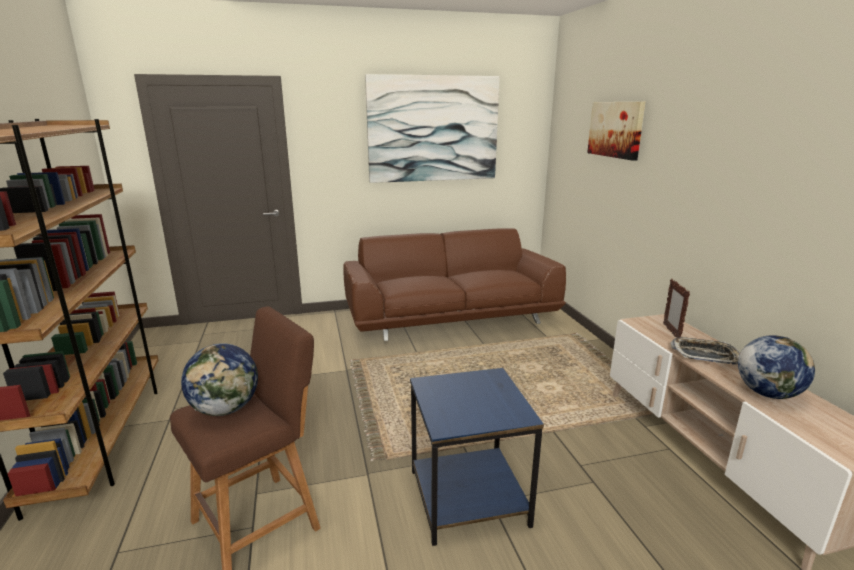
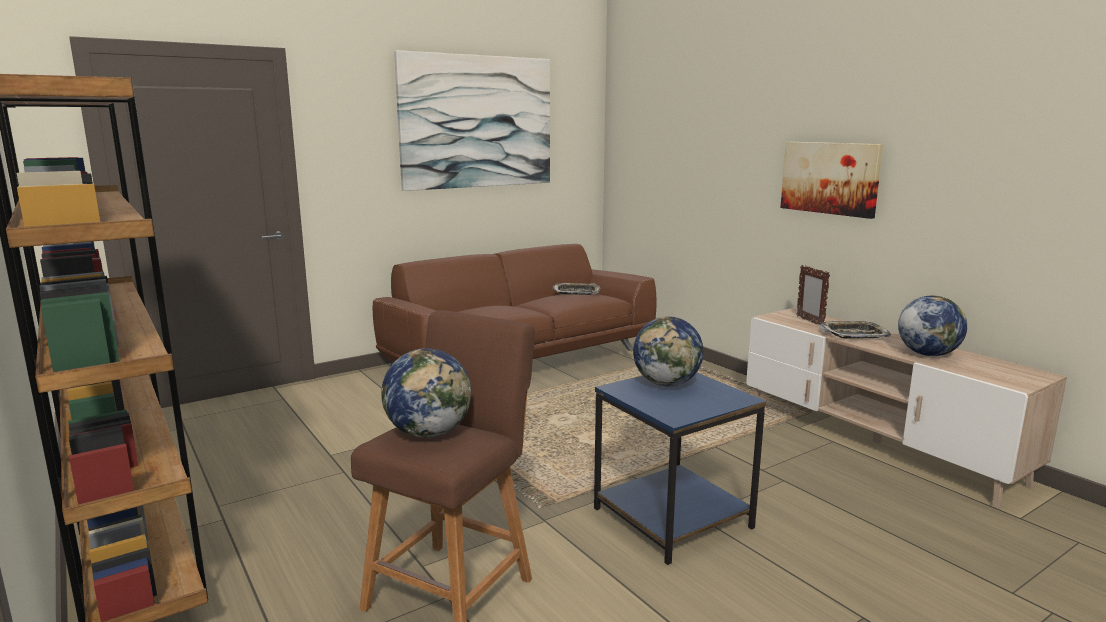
camera: 20 degrees left, 5 degrees down
(471, 386) = (667, 384): none -> globe
(498, 271) = (576, 292): none -> tray
(616, 129) = (701, 117): picture -> picture (830, 178)

